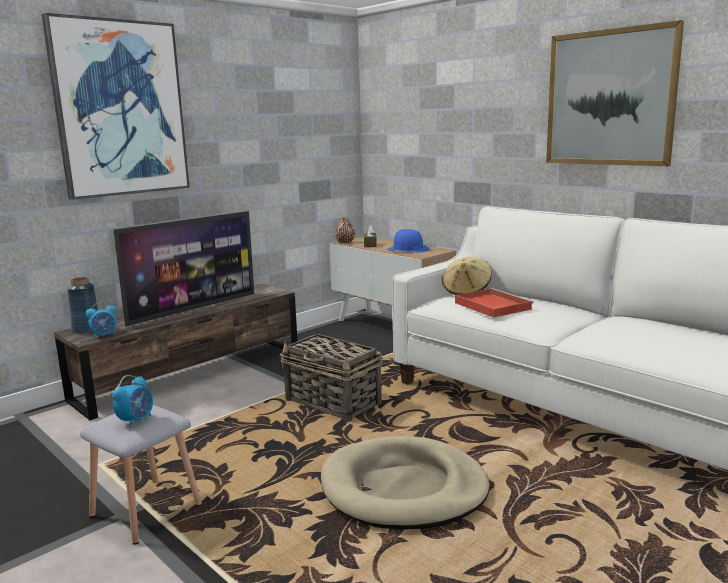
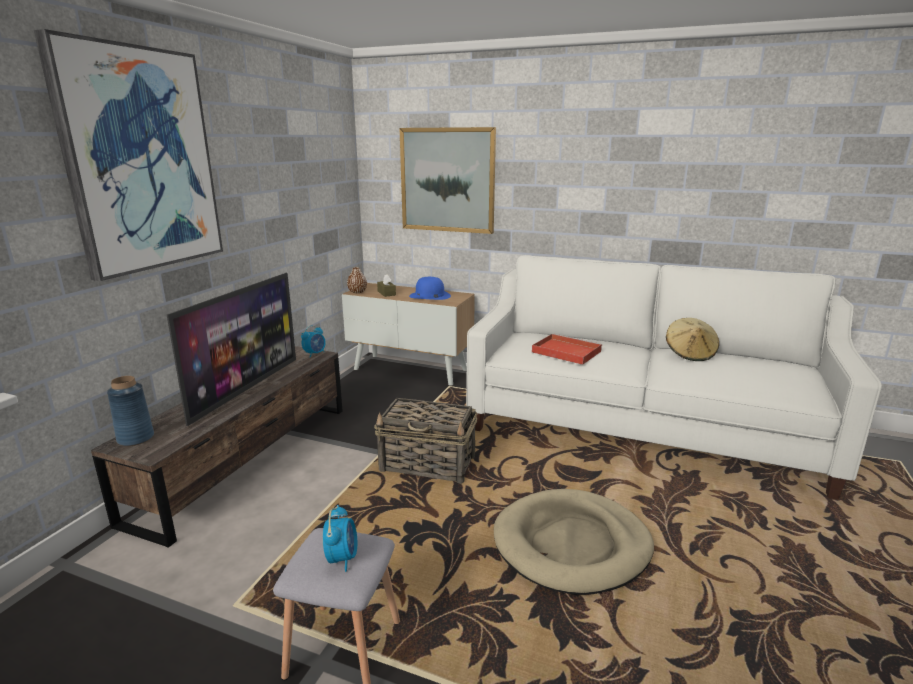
camera: 25 degrees left, 5 degrees up
(104, 335) = (171, 443): alarm clock -> alarm clock (315, 354)
(466, 291) = (523, 337): beige hat -> beige hat (690, 354)
(610, 98) = (632, 158): picture -> picture (447, 180)

